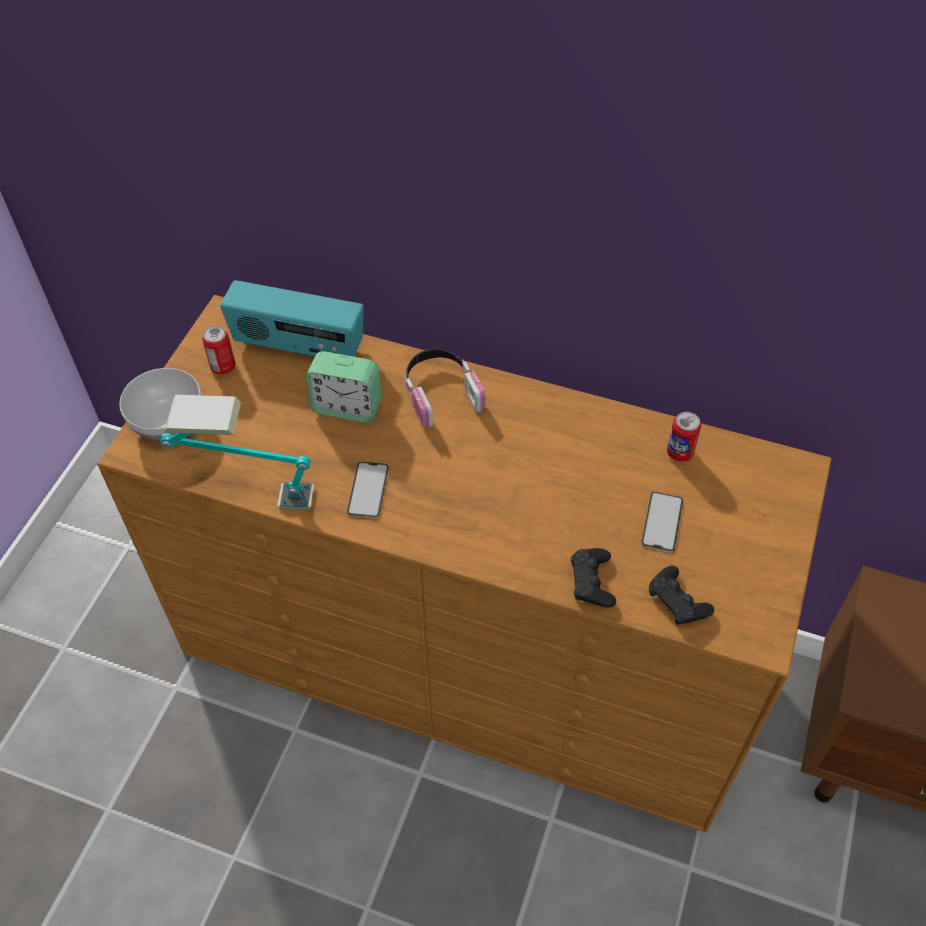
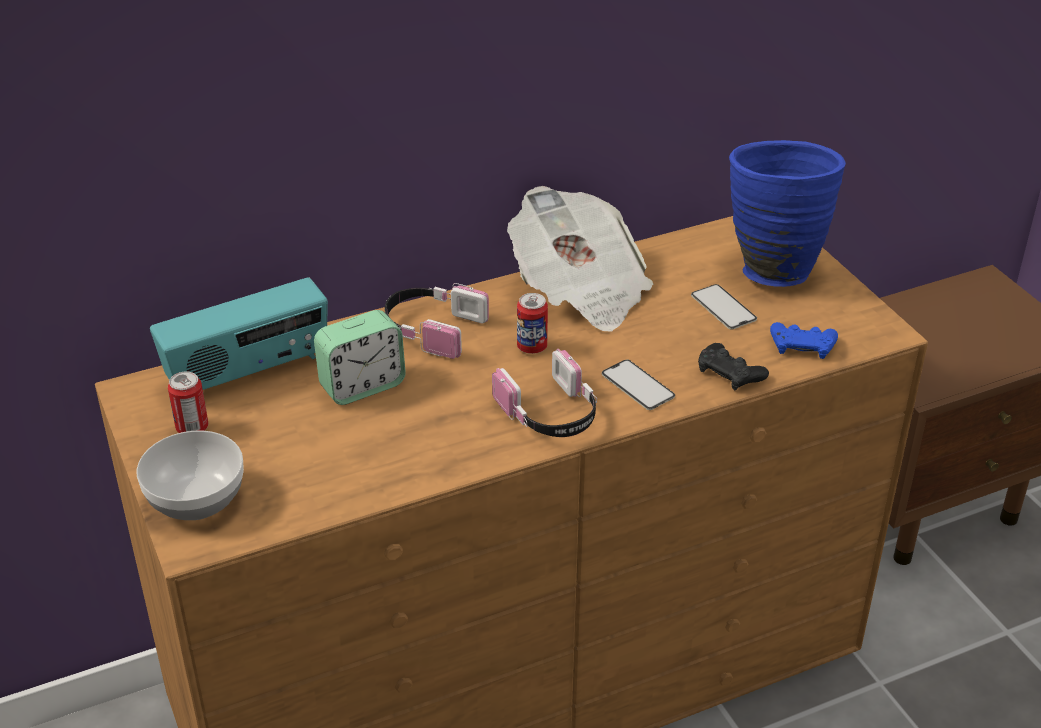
camera: 45 degrees left, 15 degrees down
(248, 496) = (365, 501): table lamp -> none
(368, 490) = (469, 429): phone -> phone (637, 385)
(430, 518) = (550, 414): none -> headphones
(577, 431) = (580, 290): none -> newspaper
(677, 601) = (802, 346): black game controller -> blue game controller
(679, 452) = (673, 260): can -> can (532, 347)
(748, 513) = (771, 267): none -> blue vase

